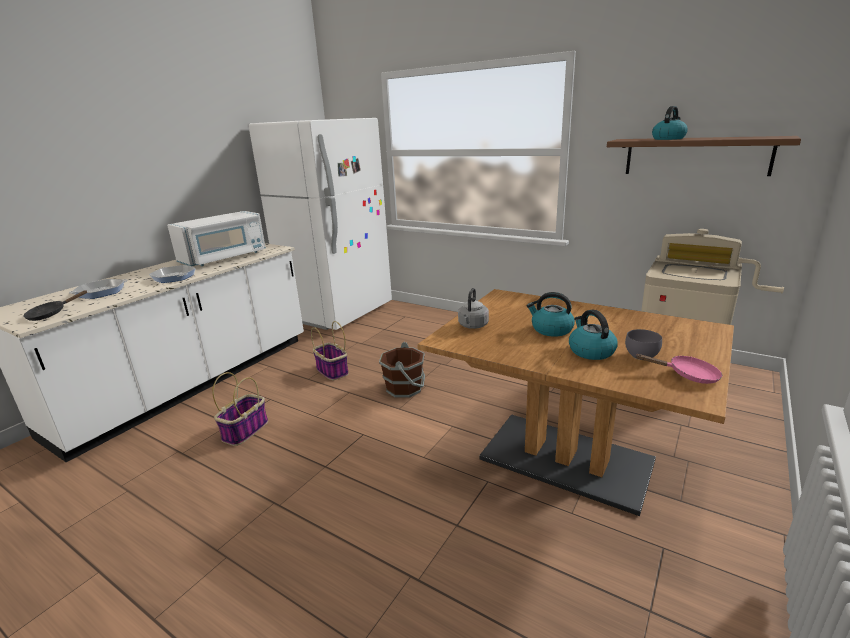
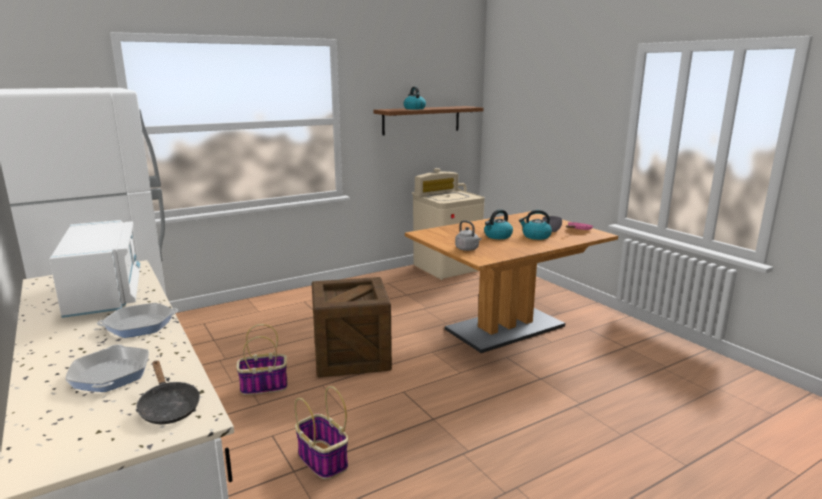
camera: 65 degrees left, 5 degrees down
(405, 388) = (351, 356): brown bucket -> crate

